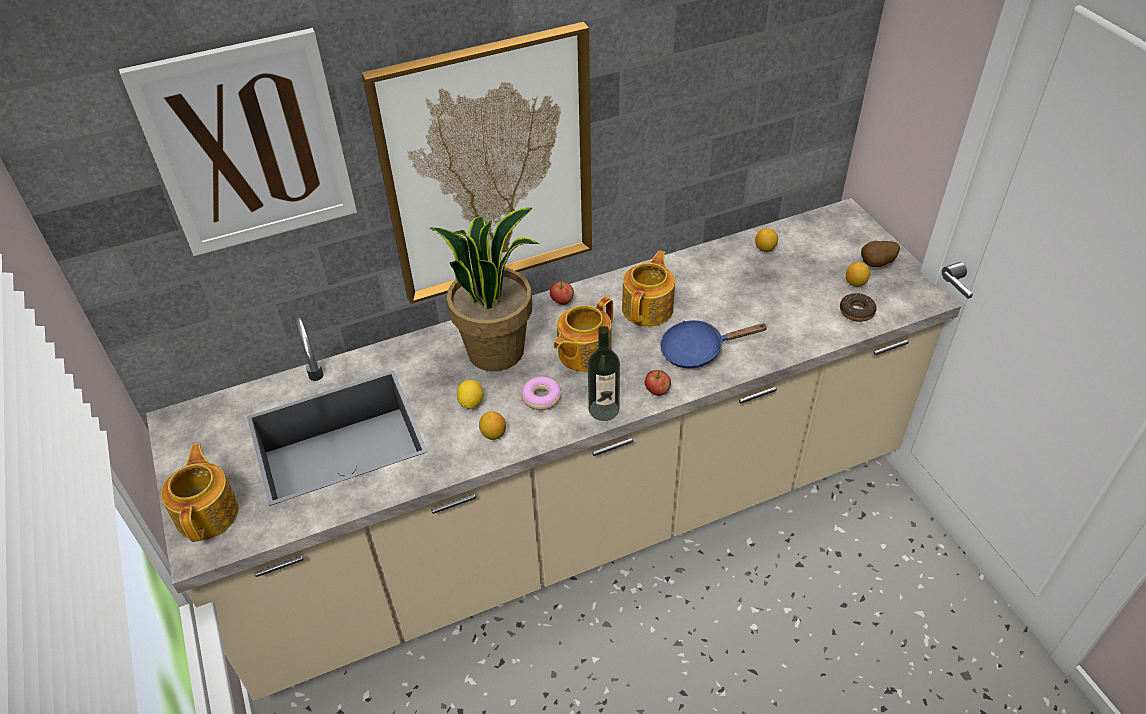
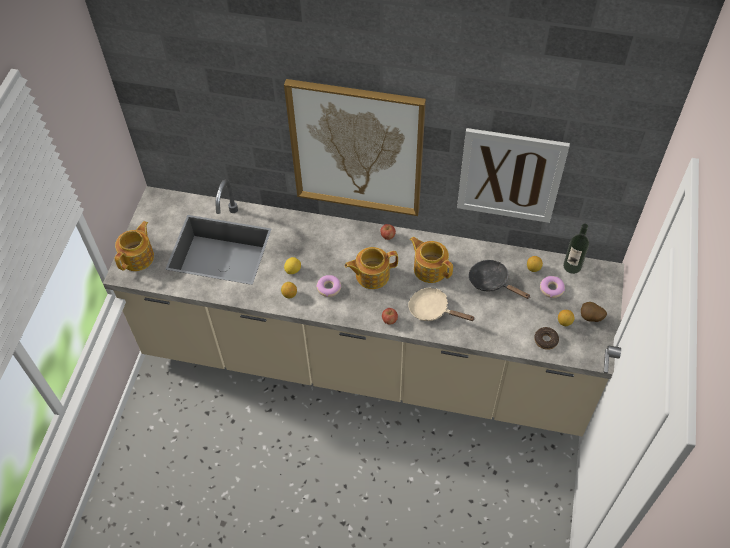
camera: 35 degrees right, 10 degrees up
(249, 146) = (220, 90): picture -> picture (510, 175)
(496, 350) = (329, 246): potted plant -> none
(603, 409) = (353, 314): bottle -> bottle (572, 266)
(648, 308) = (430, 268): teapot -> teapot turned 105 degrees counterclockwise
(698, 350) = (432, 310): blue frying pan -> beige frying pan
(735, 285) = (492, 282): none -> black frying pan
(806, 258) = (551, 289): none -> donut

